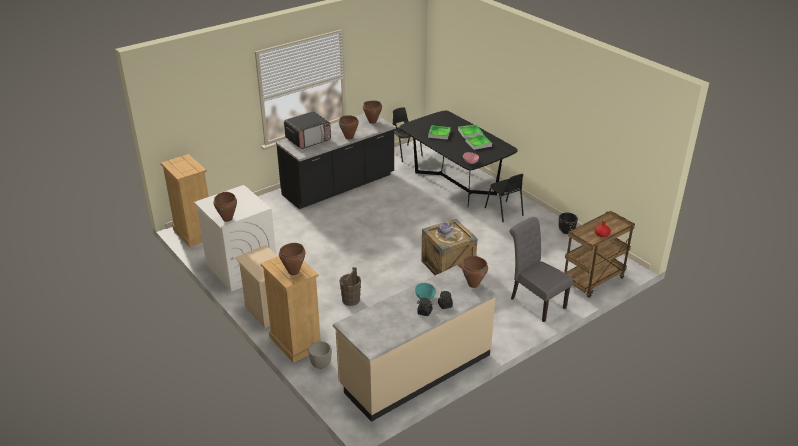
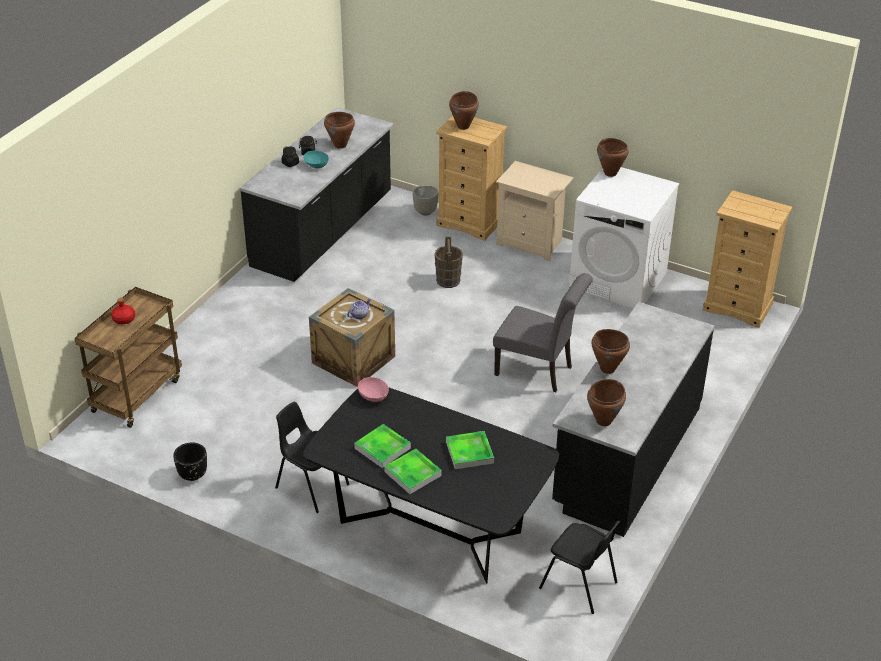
camera: 155 degrees right, 5 degrees up
(308, 140) = (667, 344): microwave -> none
(415, 370) = (323, 232): beige counter -> black counter
(473, 284) = (269, 190): brown cooking pot -> brown cooking pot (340, 145)
(535, 301) = (213, 342): grey chair -> grey chair (538, 372)

